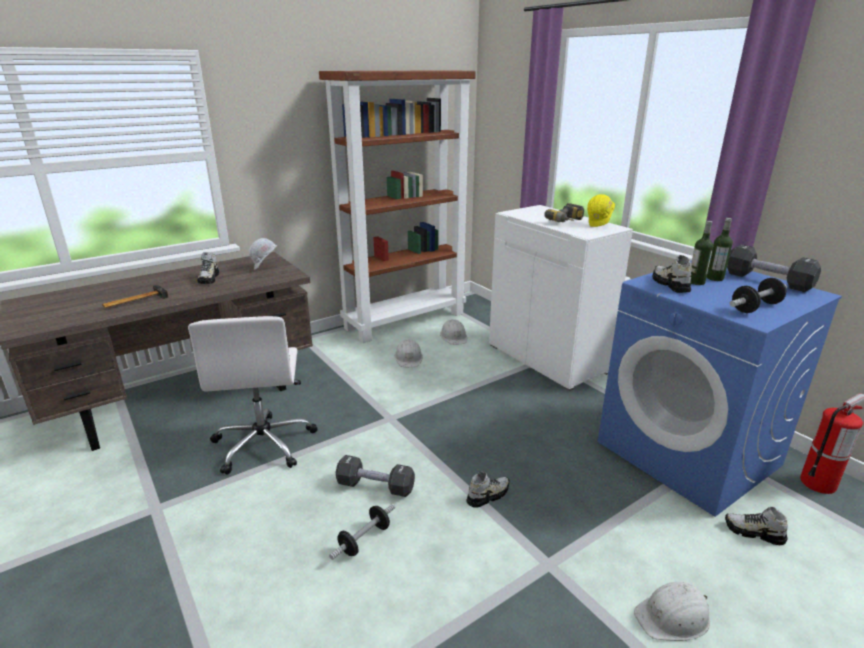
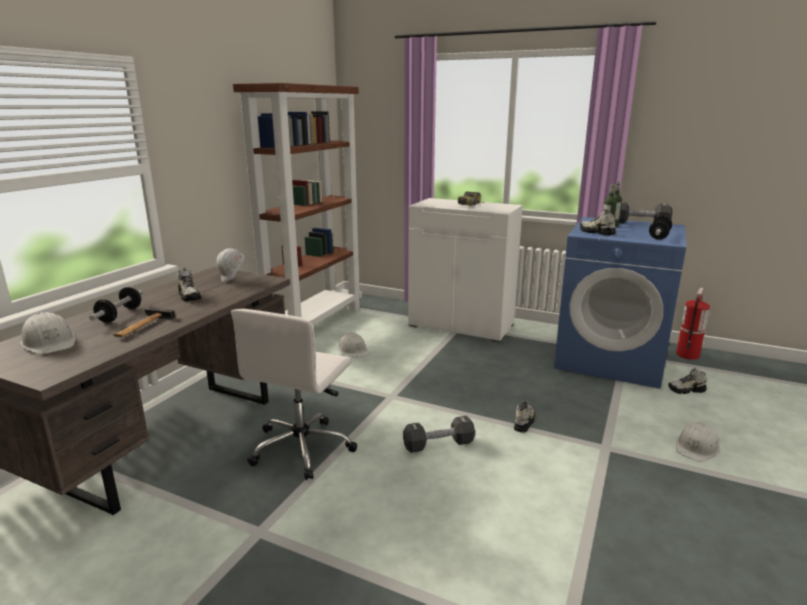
camera: 30 degrees left, 5 degrees down
(264, 443) = (303, 447): white office chair -> white office chair turned 60 degrees clockwise
(364, 540) = (473, 481): dumbbell -> dumbbell (120, 315)
(454, 337) = (372, 326): white hard hat -> white hard hat (49, 342)
(599, 225) = (497, 205): yellow hard hat -> none

